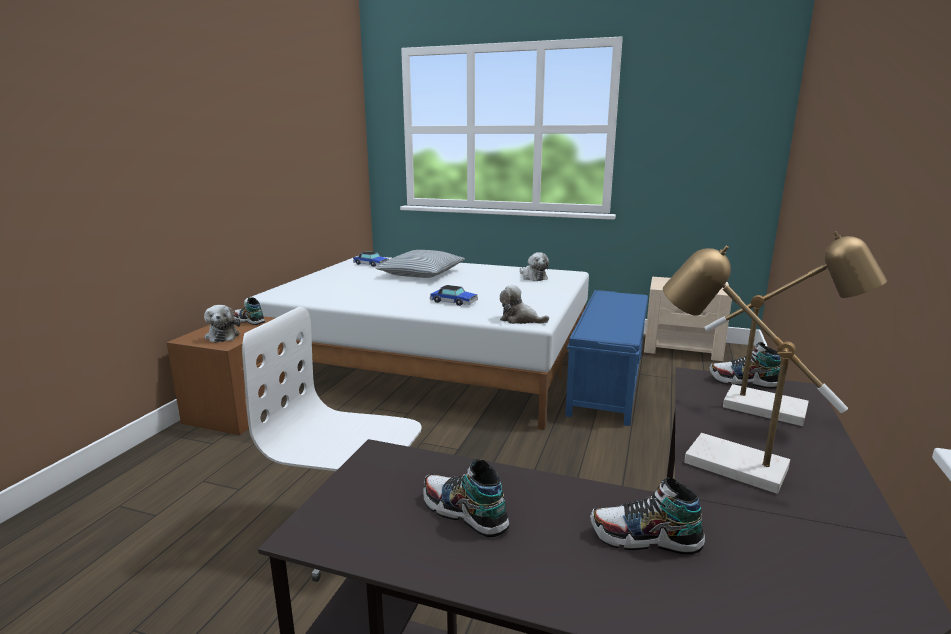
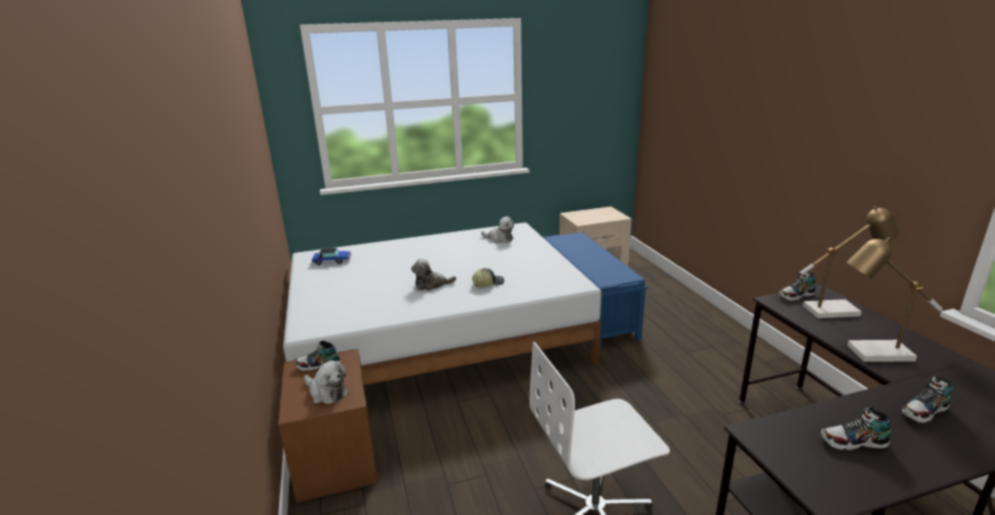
camera: 35 degrees left, 5 degrees up
(421, 273) = (402, 260): pillow -> none
(453, 302) = (488, 283): toy car -> cap
(520, 320) = (566, 285): plush toy -> plush toy (431, 284)

